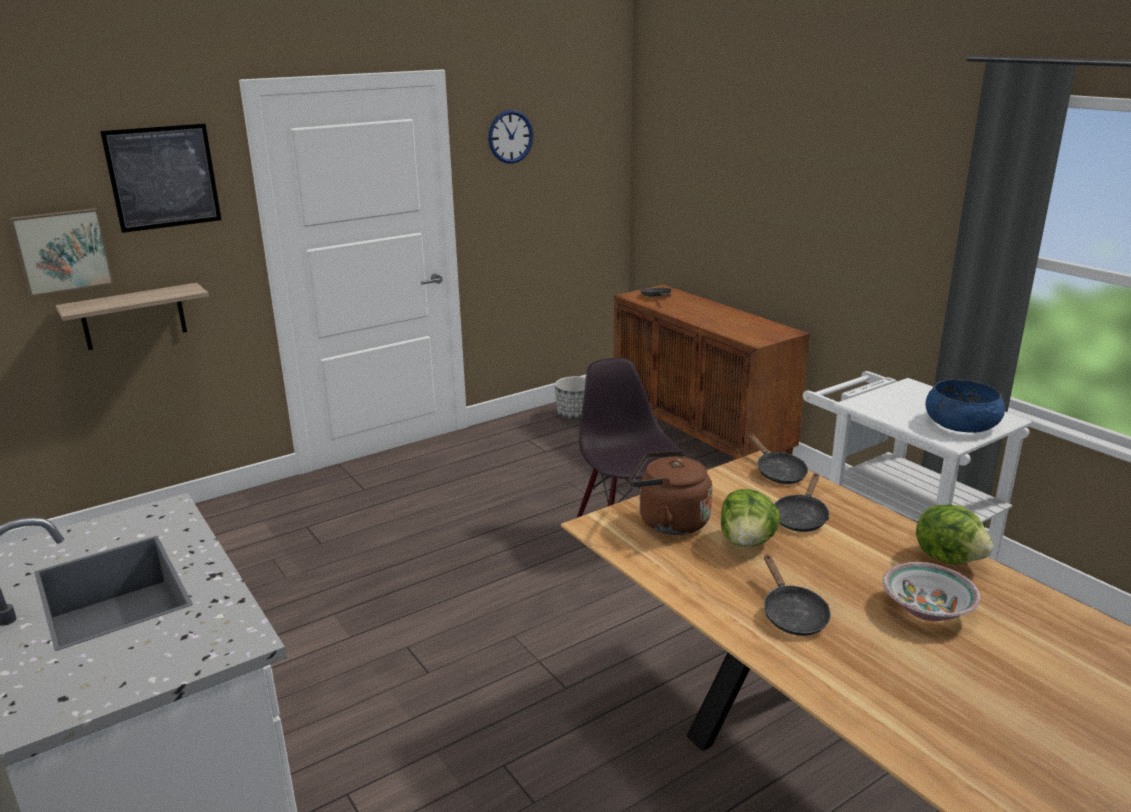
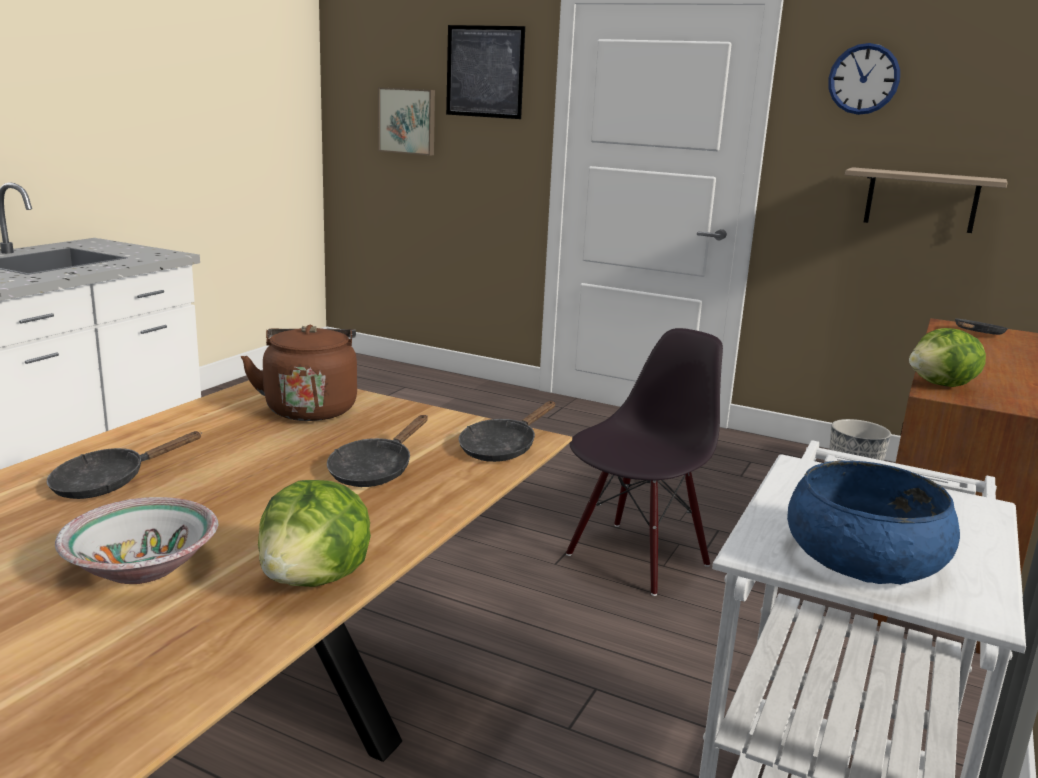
camera: 60 degrees right, 5 degrees down
(133, 317) = (442, 189): shelf -> shelf (921, 200)
(747, 542) = (283, 447): lettuce -> lettuce (942, 385)
(801, 517) = (375, 471): black frying pan -> black frying pan turned 60 degrees counterclockwise

